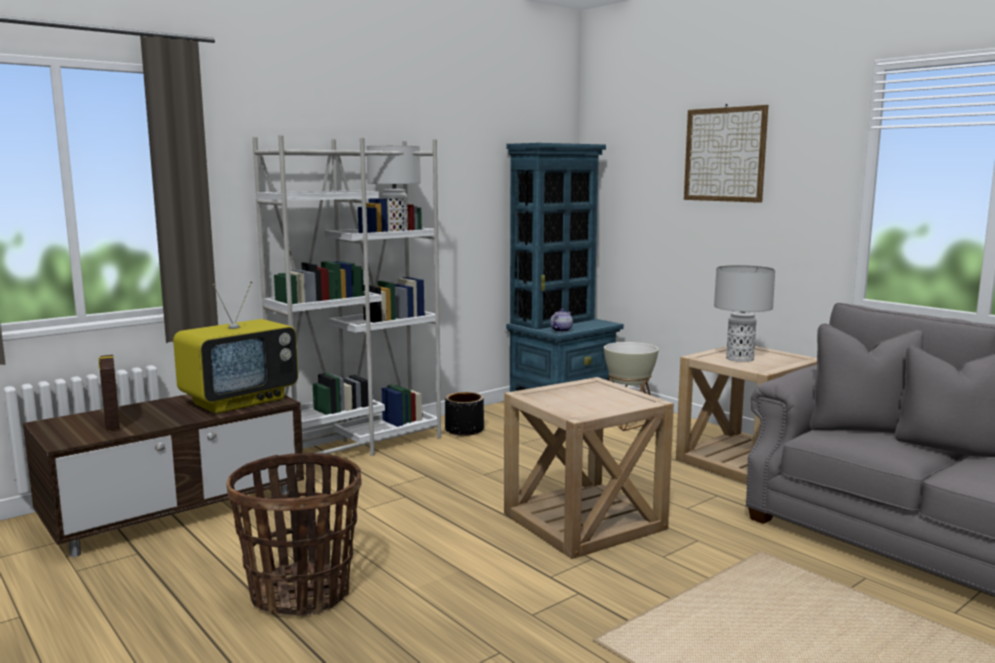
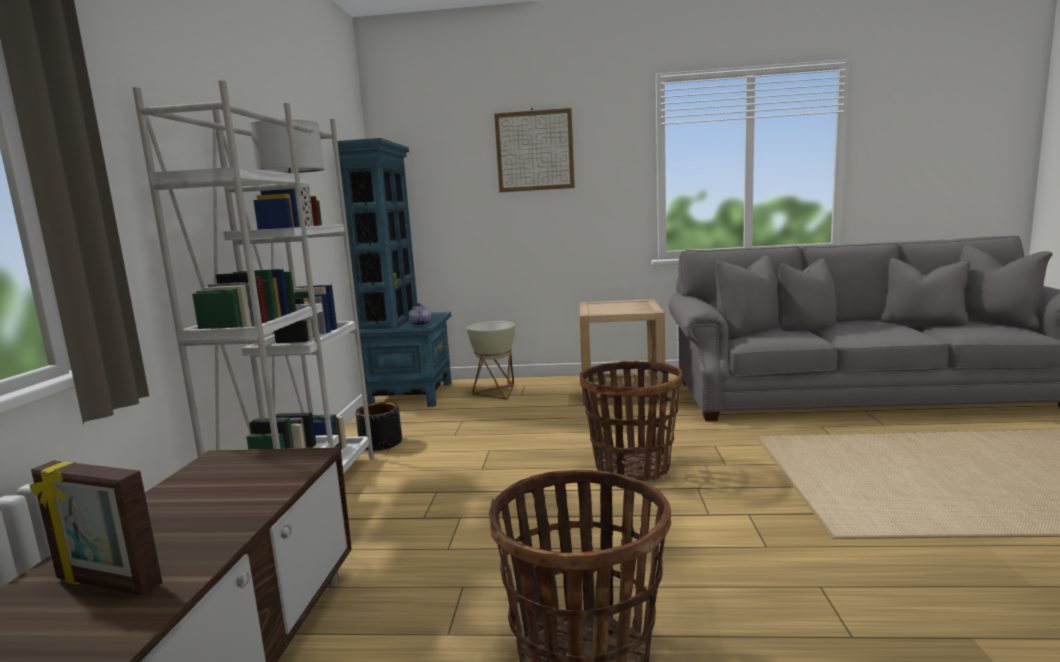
camera: 45 degrees left, 0 degrees up
(240, 401) = (254, 474): television -> none
(584, 521) = (632, 467): beige side table -> basket
(739, 358) = (613, 309): white table lamp -> none

